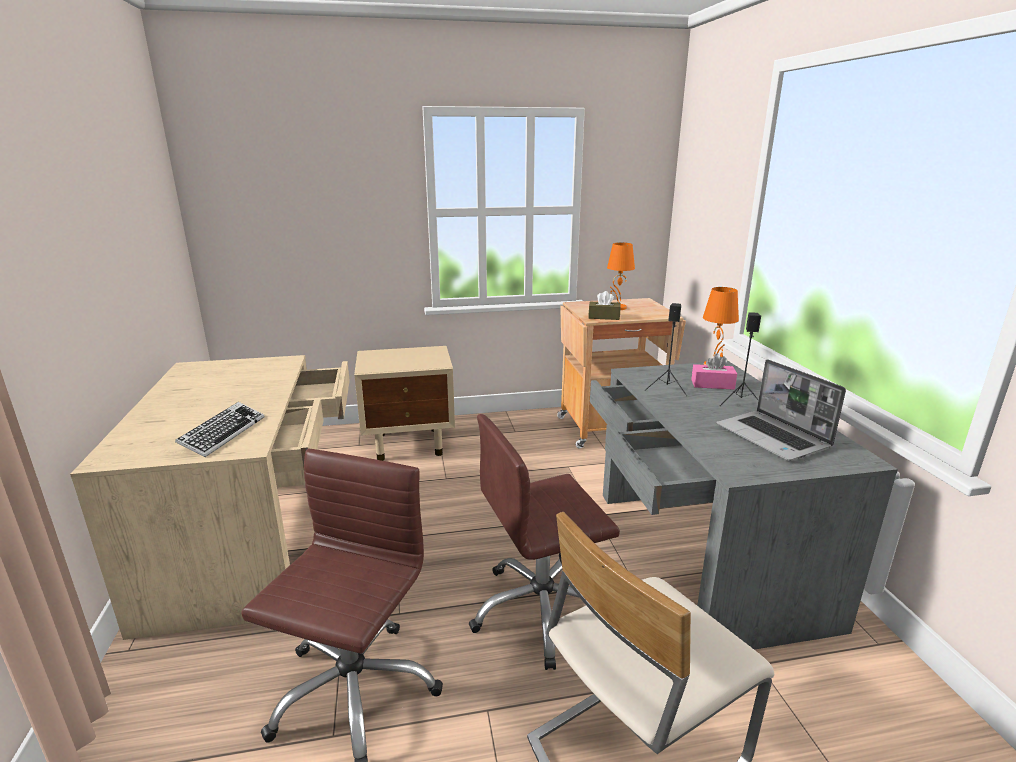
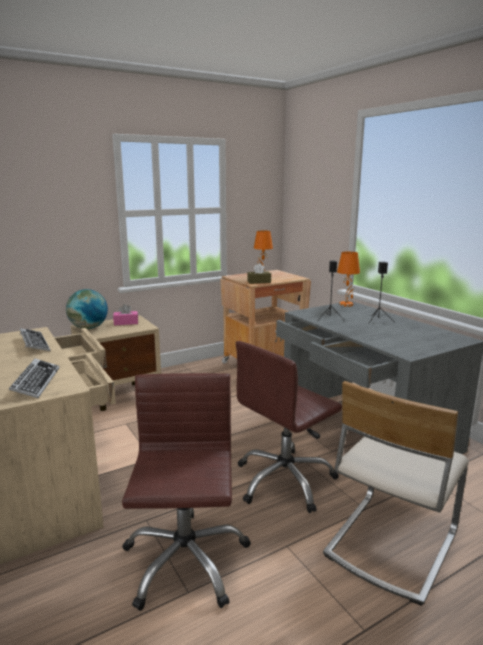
camera: 20 degrees left, 5 degrees down
(270, 378) = (34, 344): none -> keyboard
(374, 357) = (89, 328): none -> globe
(712, 384) = (354, 313): pink tissue box -> pink tissue box (126, 323)
(773, 437) = (412, 335): laptop -> none

